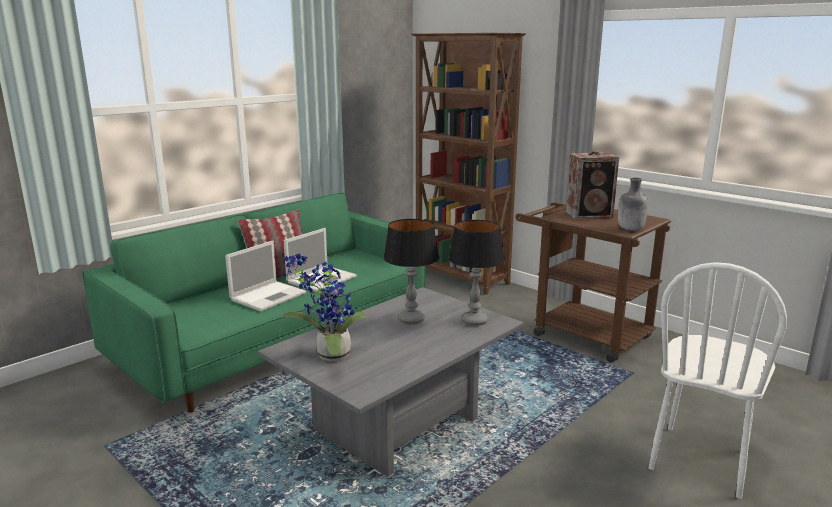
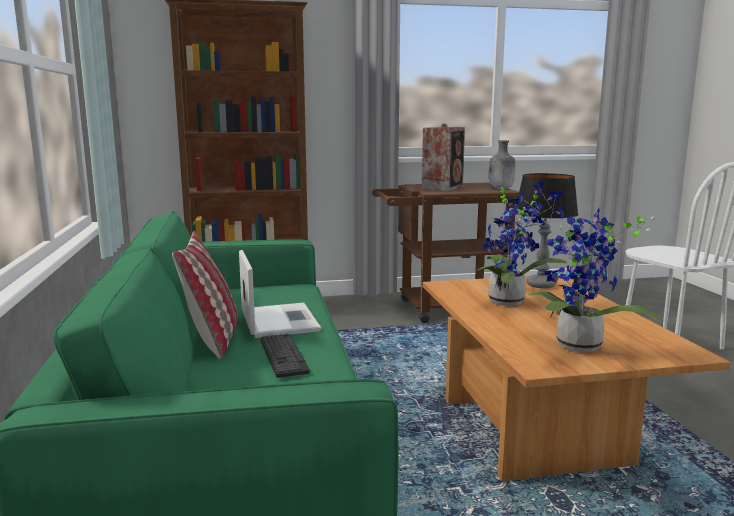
camera: 55 degrees left, 5 degrees down
(269, 296) = (283, 356): laptop -> keyboard
(398, 427) = (538, 431): grey coffee table -> brown coffee table
(411, 320) = (511, 301): table lamp -> potted plant

